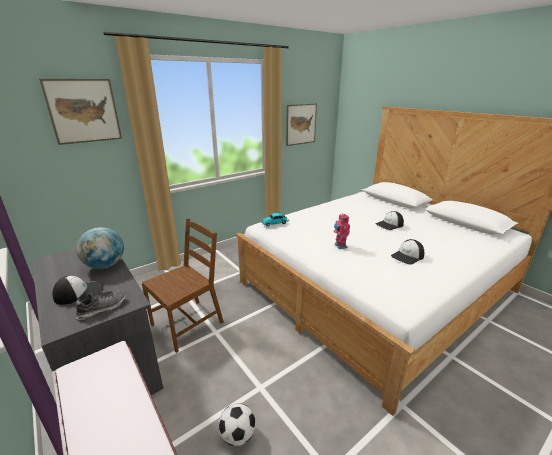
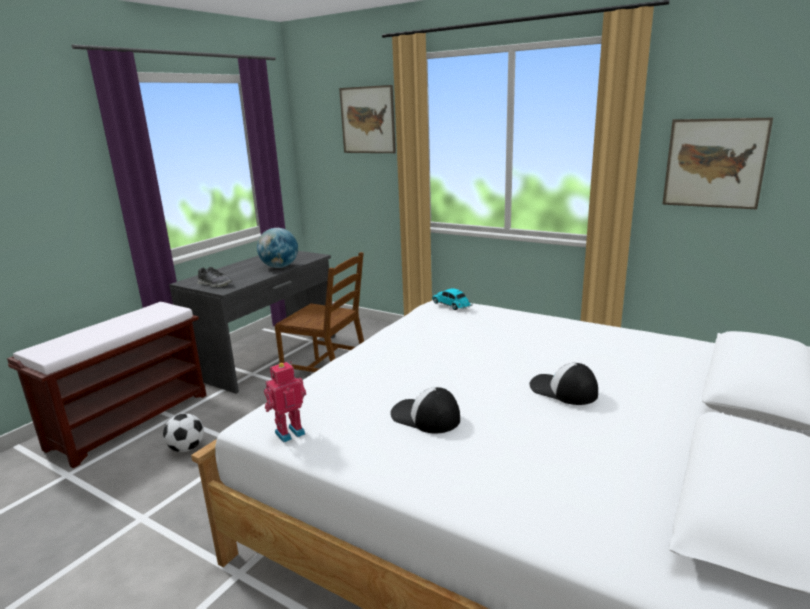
camera: 70 degrees right, 5 degrees down
(79, 292) = (234, 273): cap -> none
(340, 246) = (418, 357): toy robot -> toy robot (289, 432)

